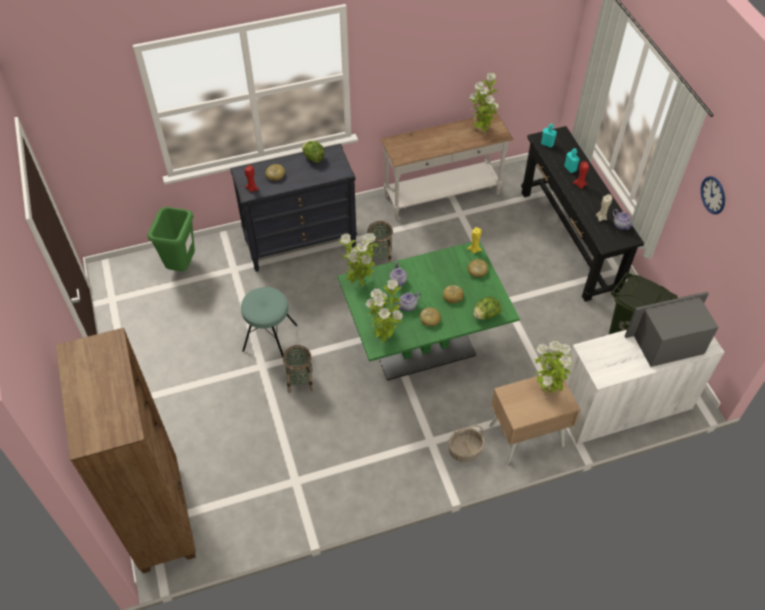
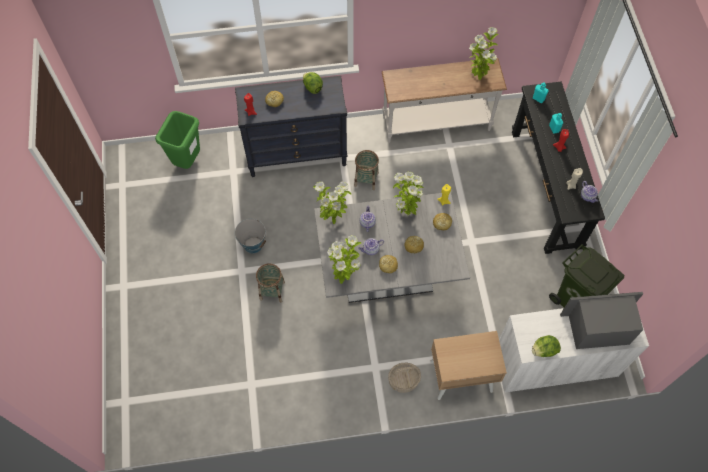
camera: 10 degrees right, 10 degrees up
(161, 515) = (134, 395): brown bookcase -> none
(270, 338) = (253, 244): turquoise stool -> bucket
(423, 348) = (387, 276): green dining table -> grey dining table
(486, 315) = (440, 269): lettuce -> lettuce (544, 350)
(547, 390) = (480, 349): potted plant -> potted plant (406, 211)
(713, 195) = (668, 201): wall clock -> none

